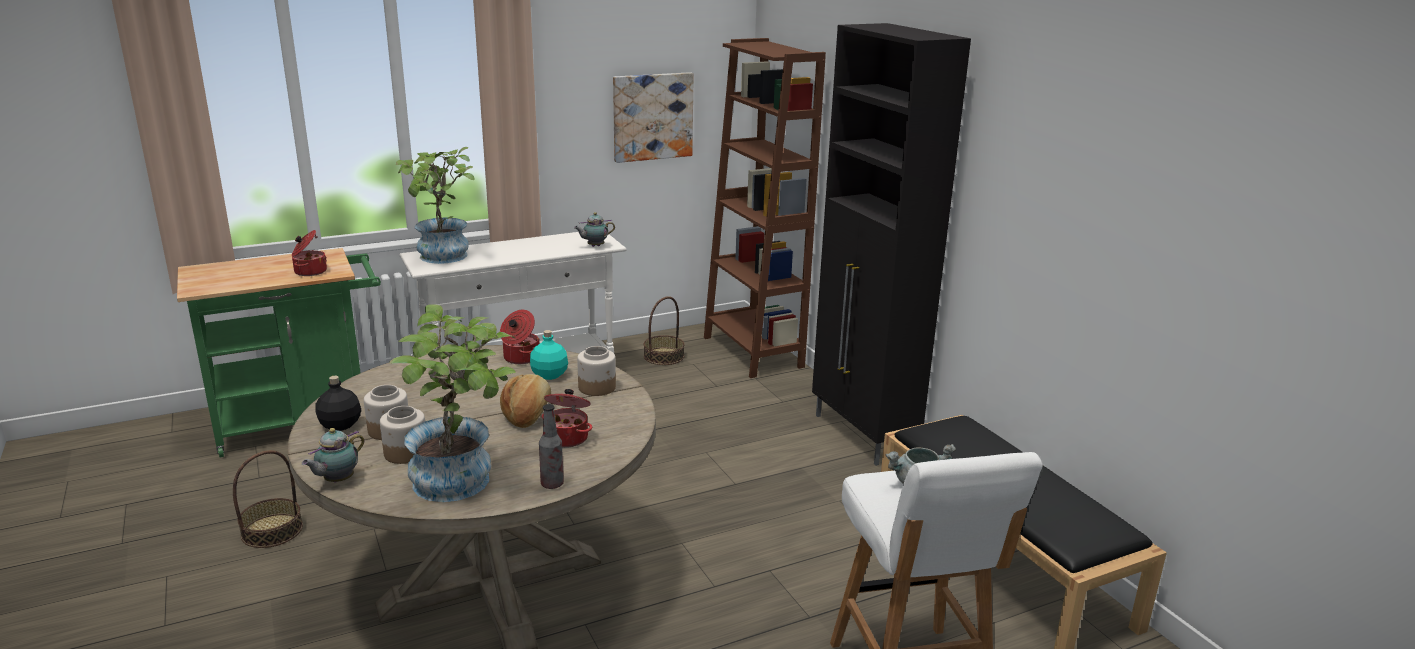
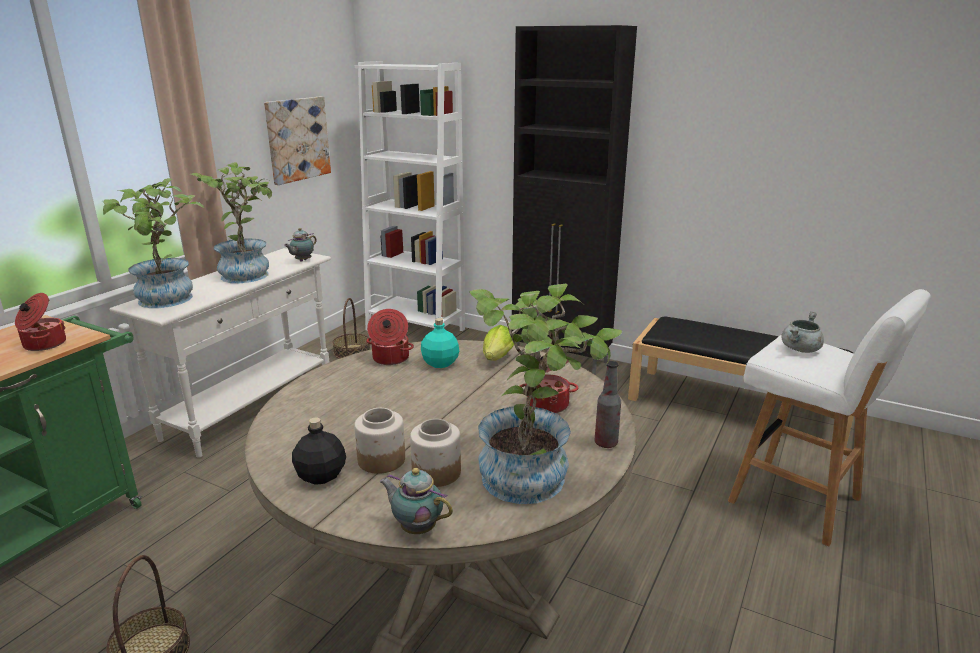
camera: 35 degrees left, 0 degrees up
(337, 480) = (416, 528): teapot -> teapot turned 120 degrees clockwise
(528, 414) = (480, 398): bread -> none
(534, 247) = (248, 273): none -> potted plant
(597, 387) = (496, 359): jar -> lettuce
(752, 352) = (415, 329): brown bookcase -> white bookcase

